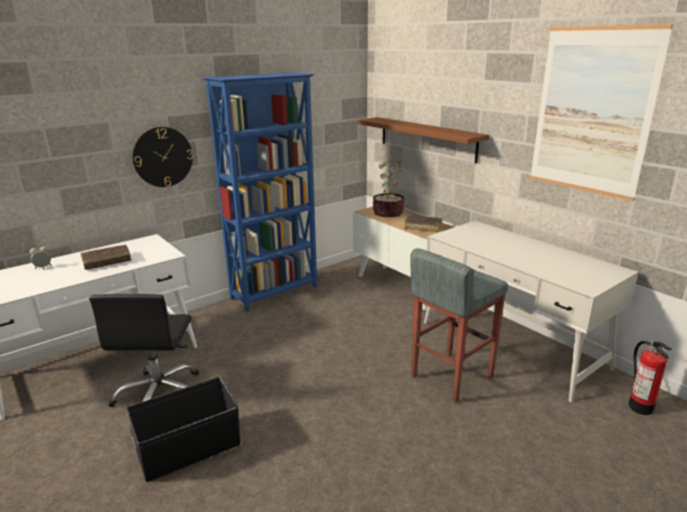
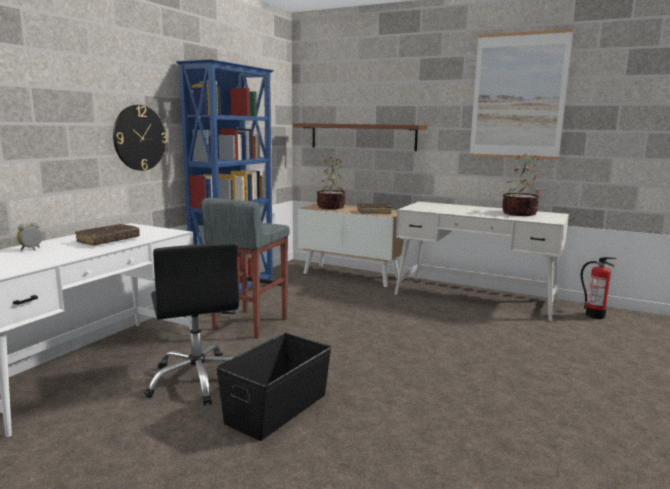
camera: 25 degrees left, 10 degrees down
(450, 376) = (453, 321): grey stool -> grey stool (249, 324)
(566, 263) = (520, 213): none -> potted plant

